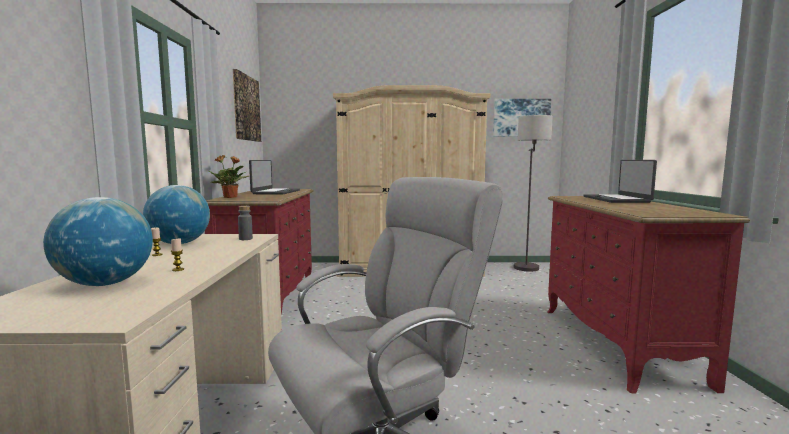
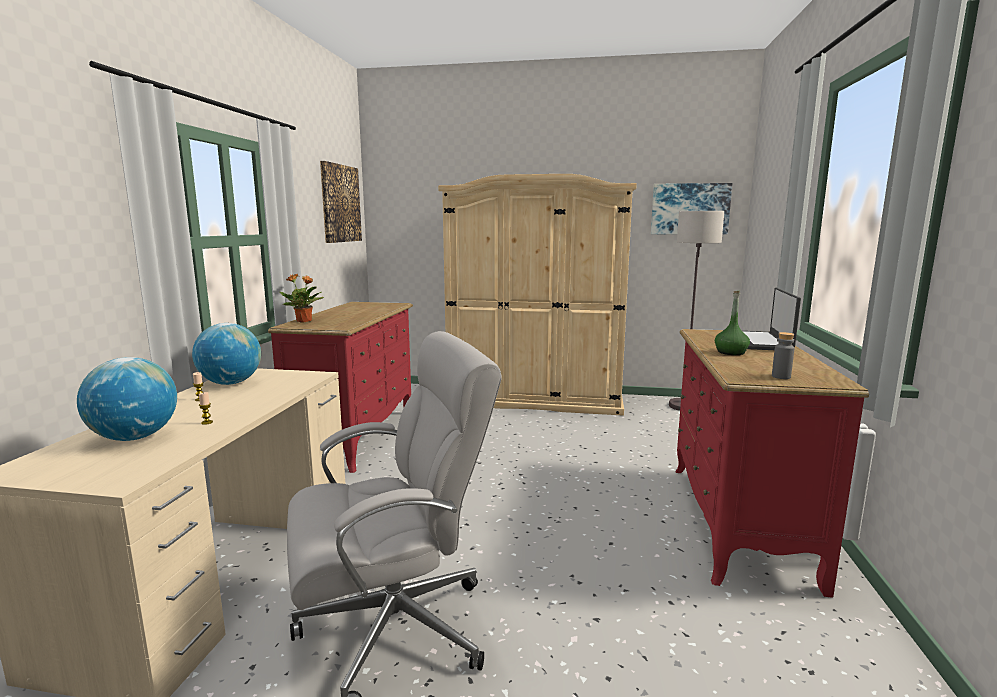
camera: 10 degrees right, 5 degrees up
(245, 239) = (299, 379): grey bottle -> grey bottle (781, 377)
(275, 192) = (362, 310): laptop -> none
(610, 204) = (730, 352): none -> green bottle

